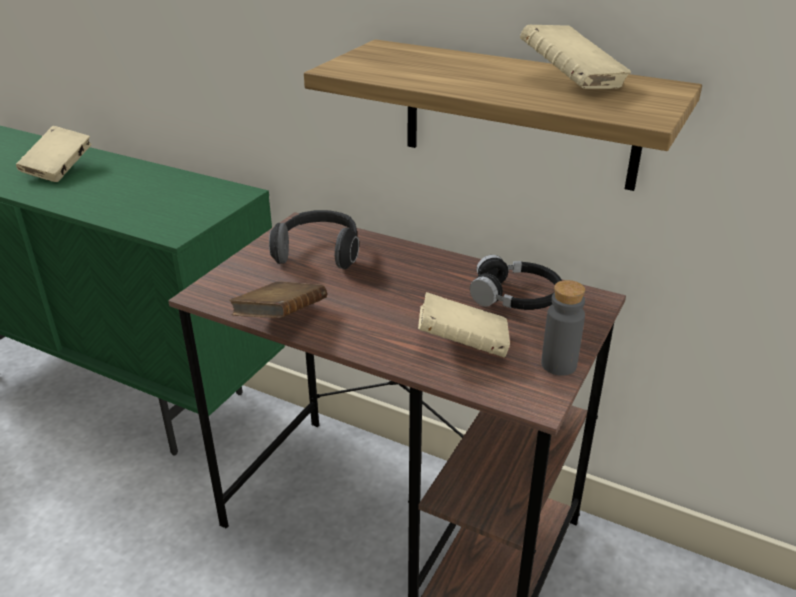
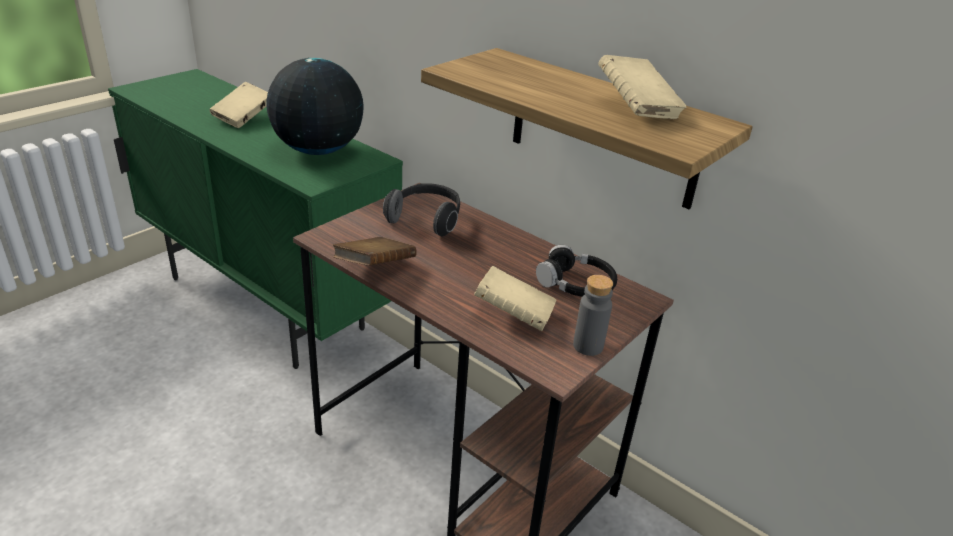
camera: 10 degrees right, 0 degrees up
(164, 194) = (317, 151): none -> globe

